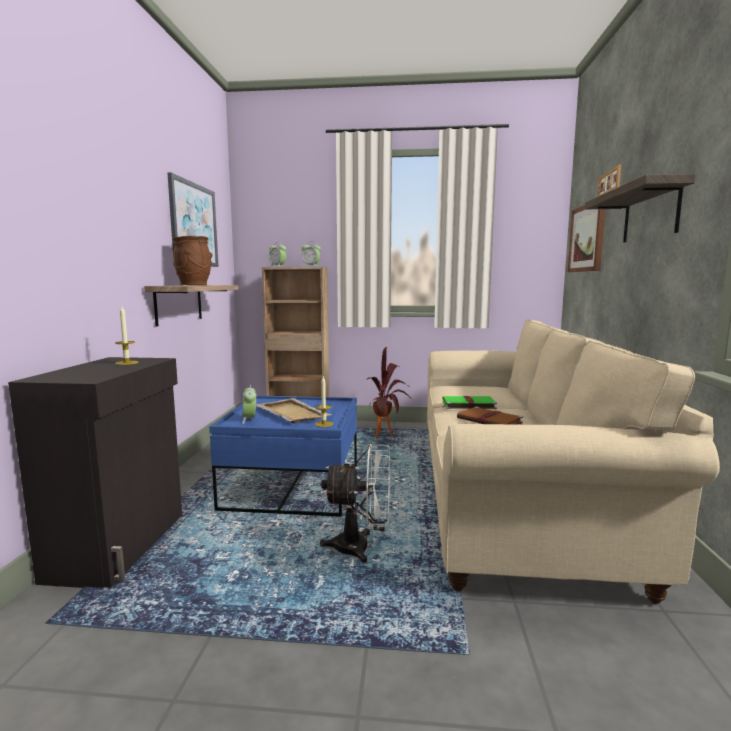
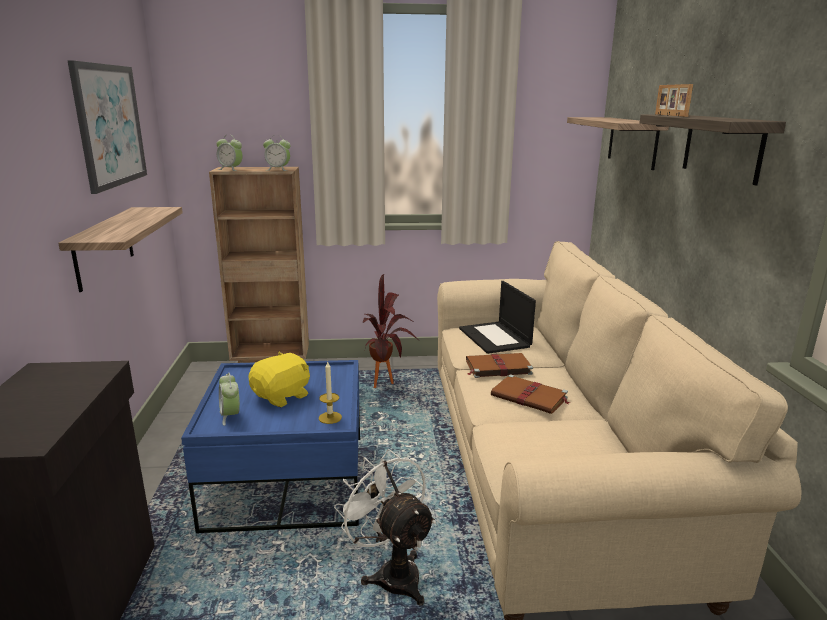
camera: 10 degrees left, 10 degrees up
(126, 363) = (63, 382): candle -> none
(194, 285) = (126, 225): brown vase -> none
(291, 413) = (282, 396): beige tray -> yellow plush toy
(361, 547) = (392, 573): white fan -> white fan turned 120 degrees counterclockwise
(467, 404) = (497, 367): green book -> brown book
(471, 390) = (495, 338): none -> laptop
(587, 238) = (632, 142): picture -> shelf

